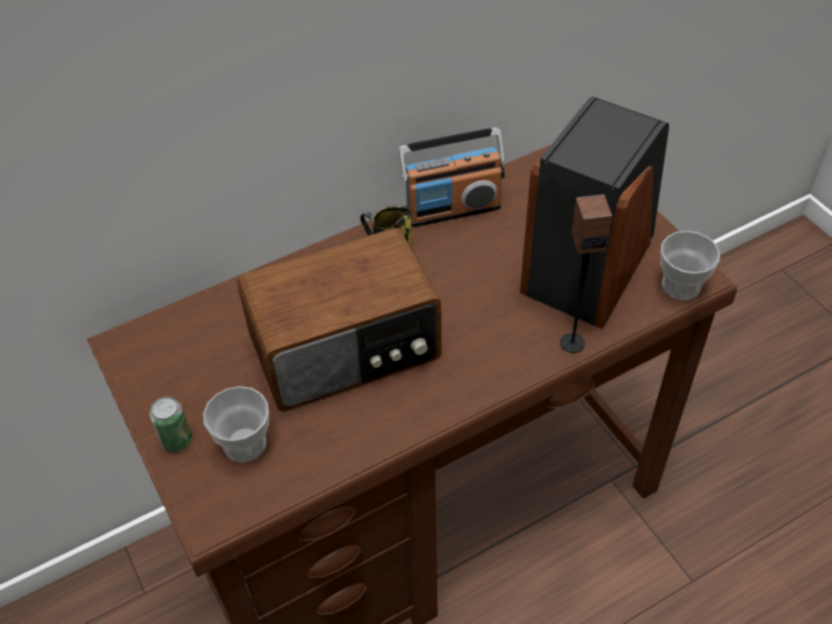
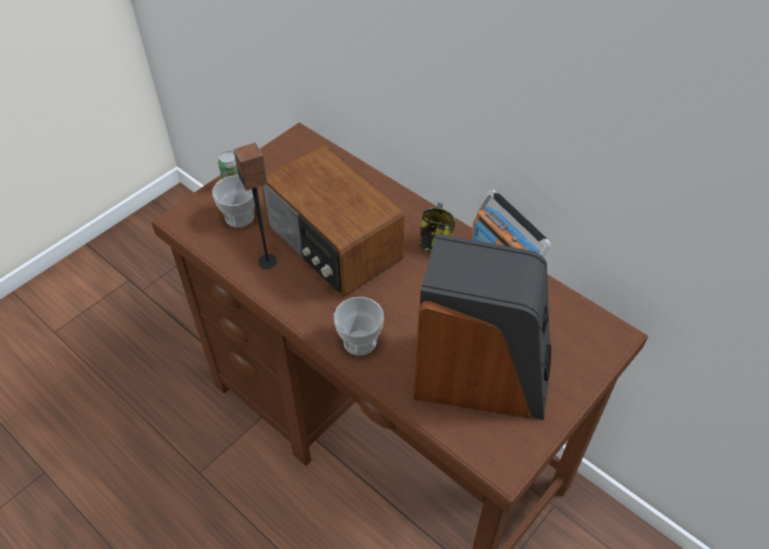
camera: 70 degrees right, 0 degrees up
(572, 342) = (390, 380): speaker -> speaker (268, 261)
(681, 285) = (489, 452): cup -> cup (359, 342)

